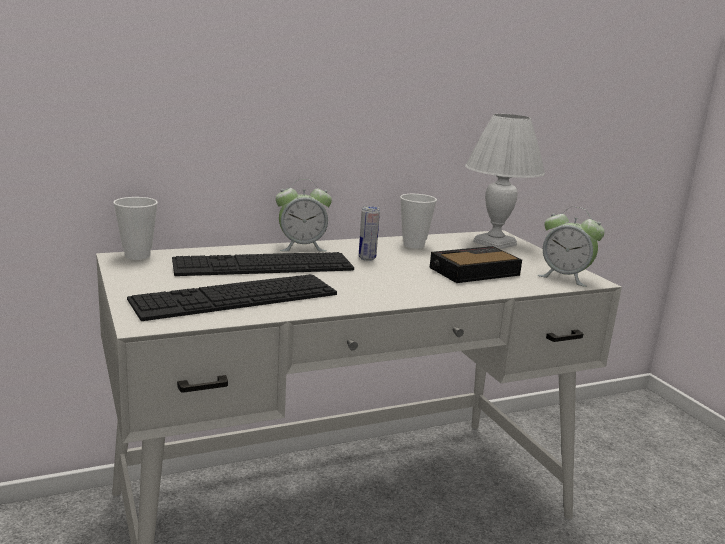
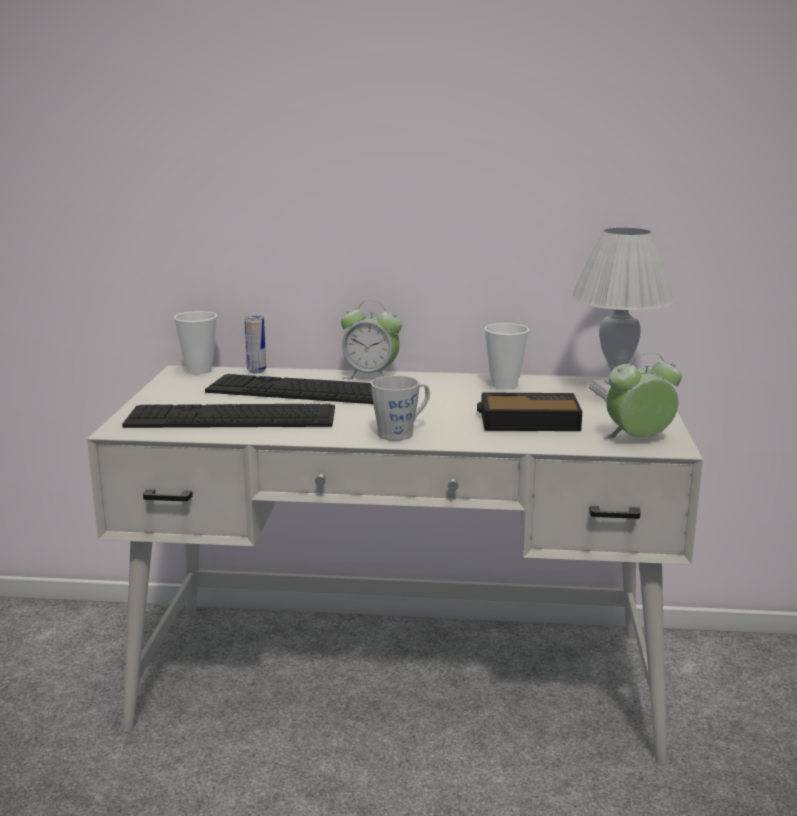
camera: 30 degrees right, 0 degrees up
(367, 258) = (424, 394): can -> can (256, 371)
(400, 293) = (401, 433): none -> grey mug
(565, 277) = (638, 440): alarm clock -> alarm clock turned 105 degrees clockwise

